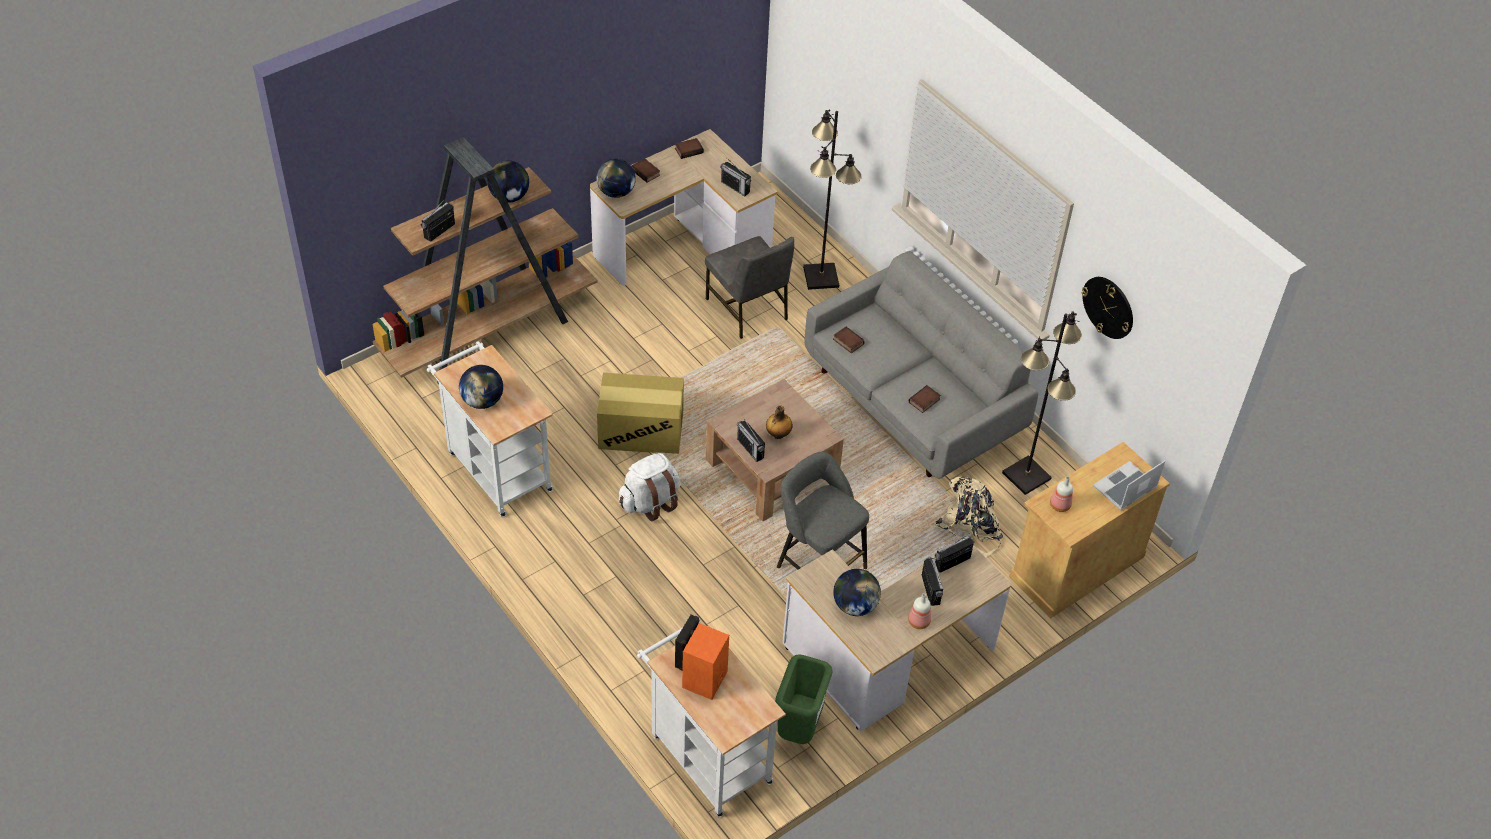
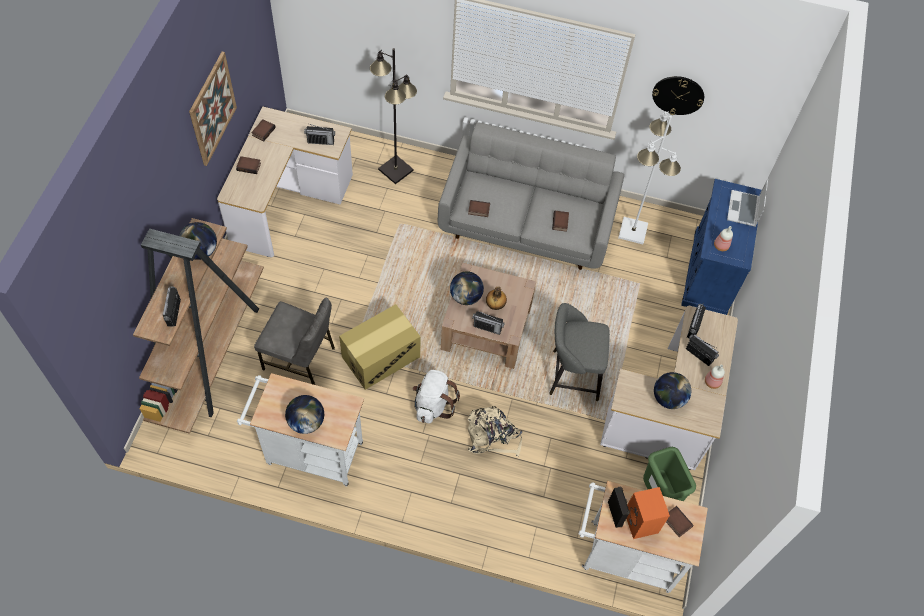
camera: 40 degrees left, 10 degrees up
(616, 192) = (242, 194): globe -> globe (466, 296)
(621, 81) = (212, 109): none -> picture
(739, 703) = (676, 522): none -> book
(748, 309) = (370, 222): grey chair -> grey chair (300, 358)
(971, 527) = (633, 287): beige backpack -> beige backpack (492, 435)
(1027, 476) = (633, 231): black floor lamp -> white floor lamp
(1076, 566) = (709, 272): beige cabinet -> blue cabinet

